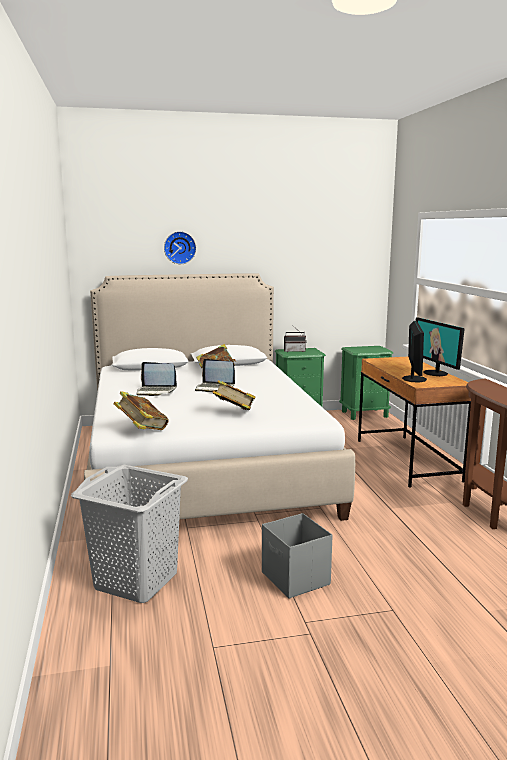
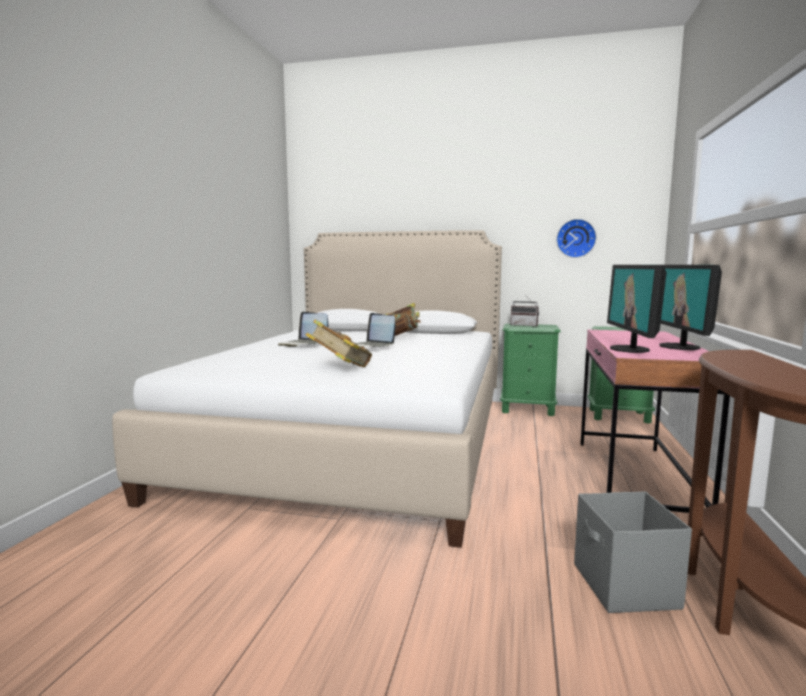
camera: 25 degrees right, 5 degrees down
(136, 580) = (101, 561): grey laundry basket -> none
(142, 430) = (204, 371): book -> none
(179, 247) = (397, 203): wall clock -> wall clock (575, 238)
(295, 579) = (280, 625): grey storage box -> grey storage box (625, 587)
(406, 460) = (634, 480): brown desk -> pink desk
(413, 379) = (630, 349): monitor -> monitor turned 150 degrees clockwise

